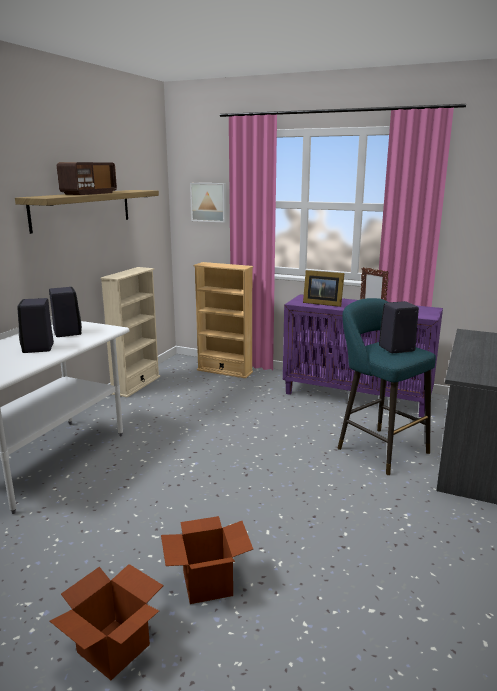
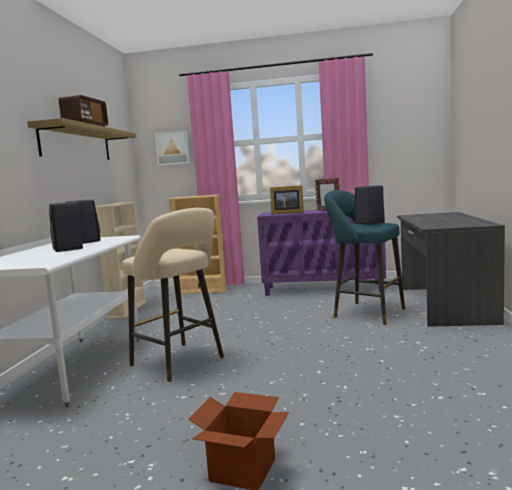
camera: 15 degrees left, 10 degrees down
(142, 479) = (180, 362): none -> beige stool
(207, 583) = (294, 411): cardboard box -> none

